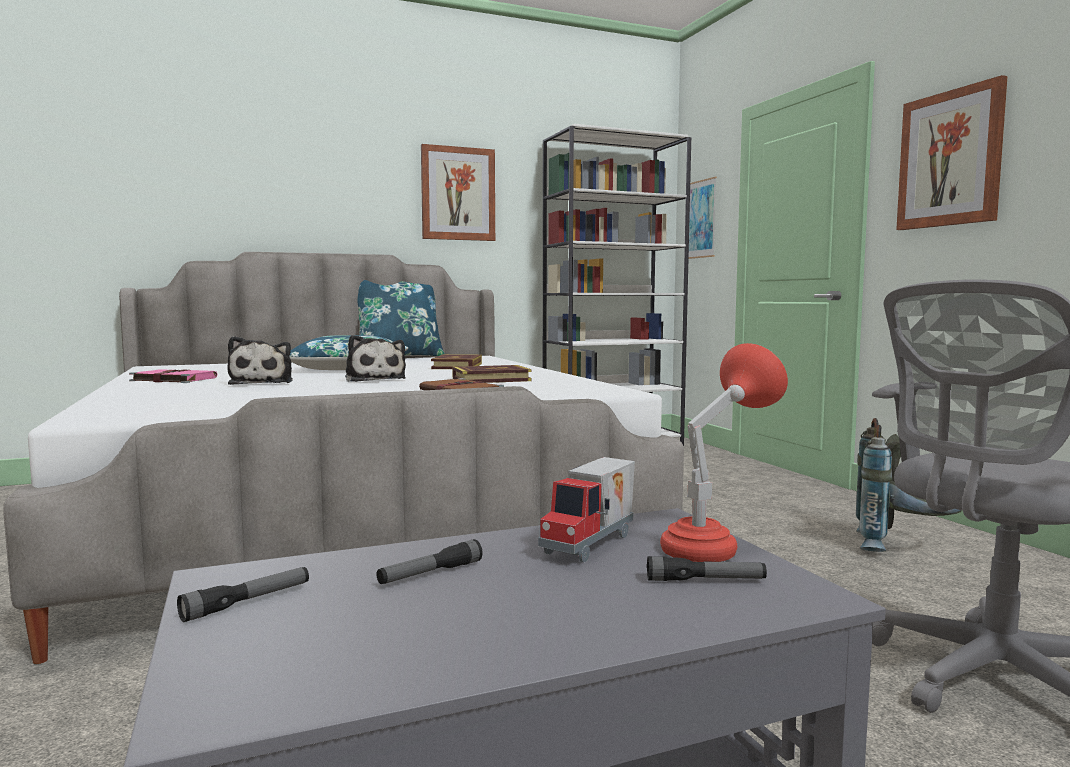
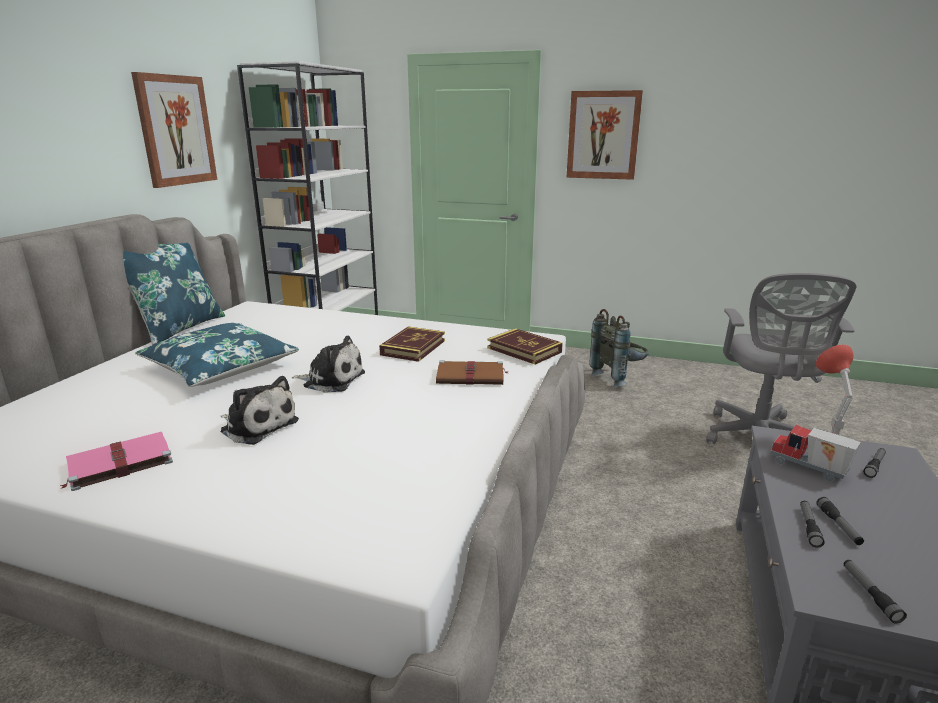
camera: 50 degrees left, 15 degrees up
(400, 559) = (809, 527): none -> flashlight
(457, 366) = (303, 332): book -> book (524, 350)
(592, 545) = (808, 469): toy truck -> toy truck turned 150 degrees clockwise
(700, 219) = (362, 143): picture -> none

